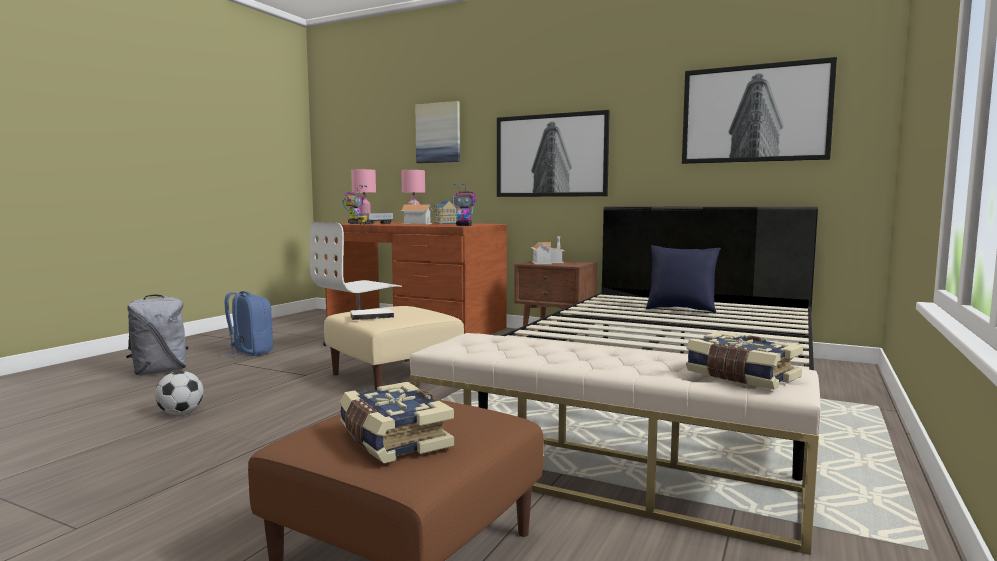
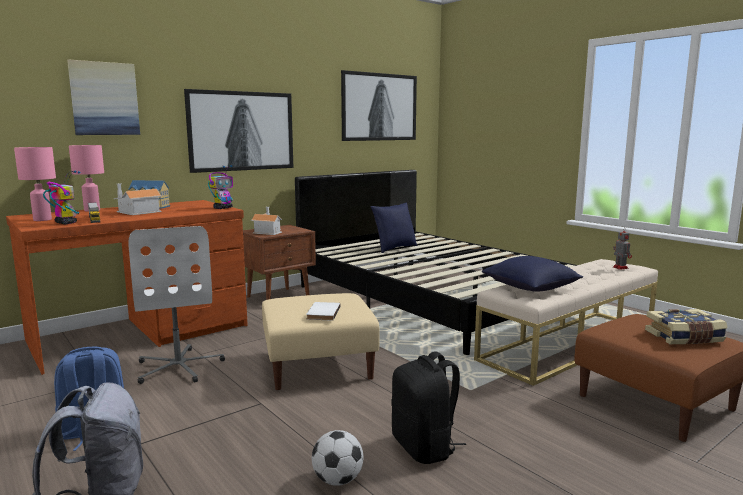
camera: 65 degrees left, 5 degrees up
(236, 432) = (425, 447): none -> black backpack
(502, 345) = (531, 289): none -> blue pillow
(741, 376) = (619, 267): book -> toy robot

